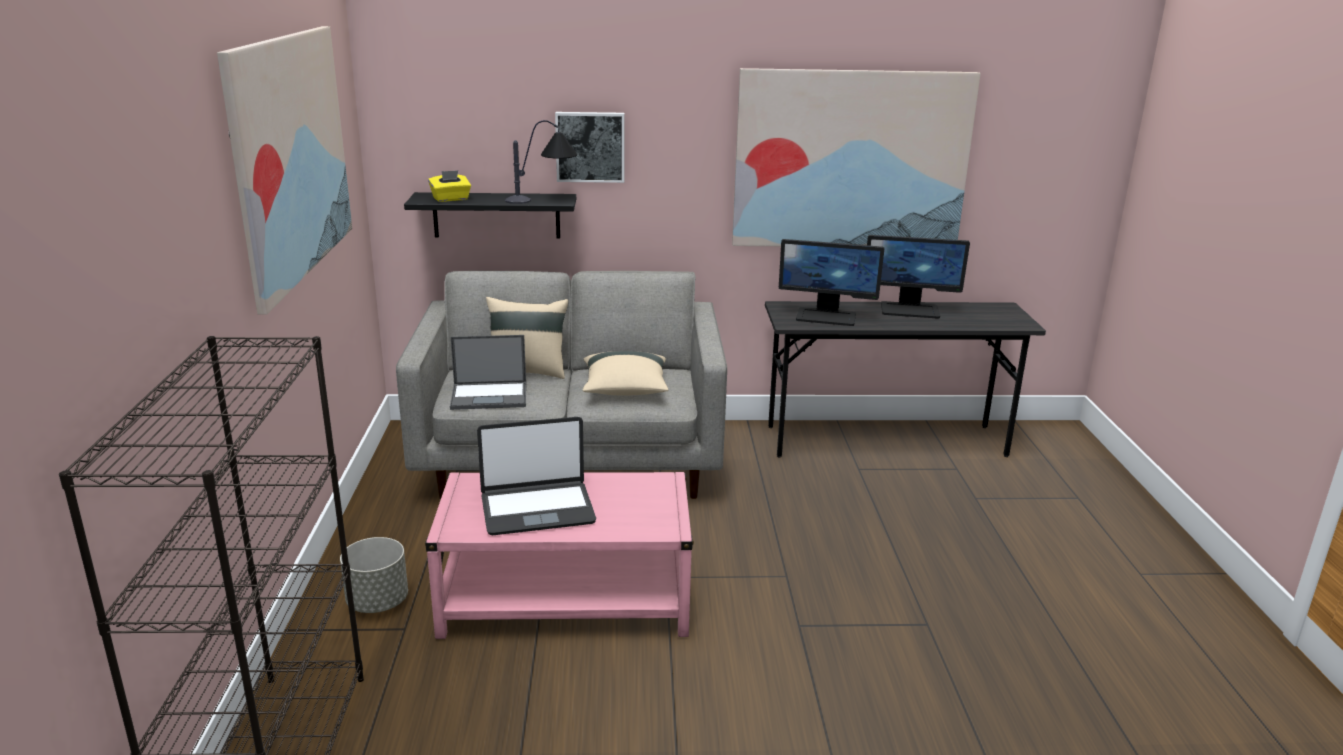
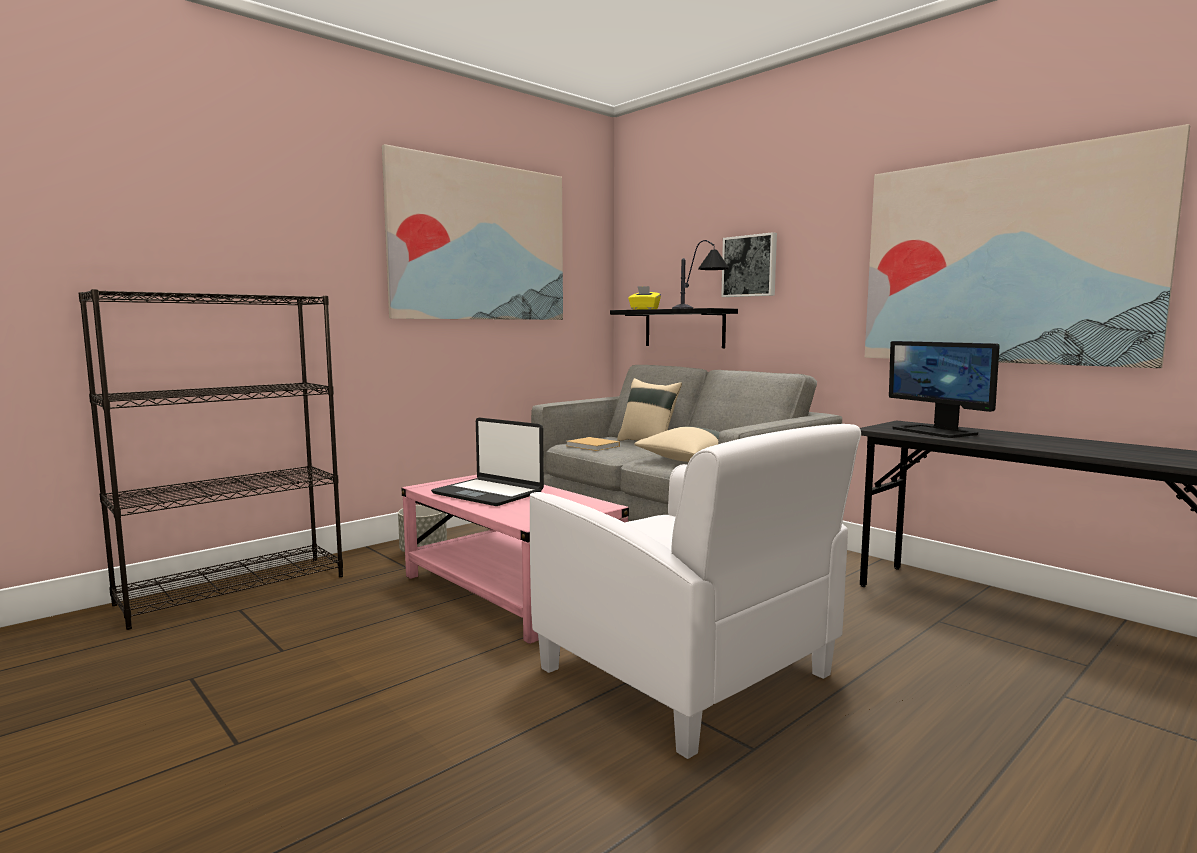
camera: 50 degrees right, 15 degrees down
(490, 396) = (593, 446): laptop -> beige book
(816, 595) = (687, 673): none -> white armchair
(910, 310) = (1066, 441): monitor -> none

